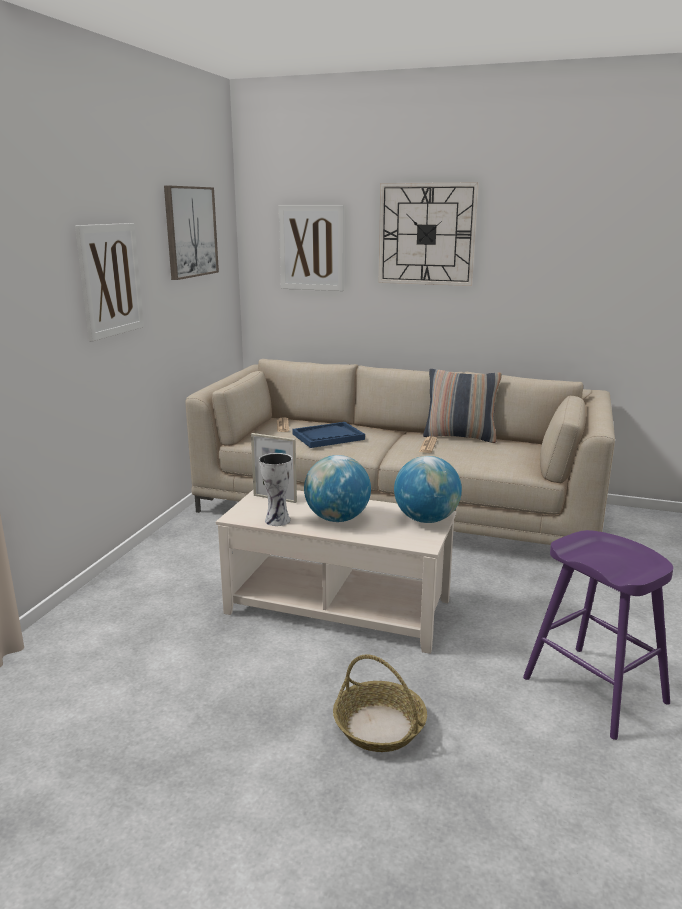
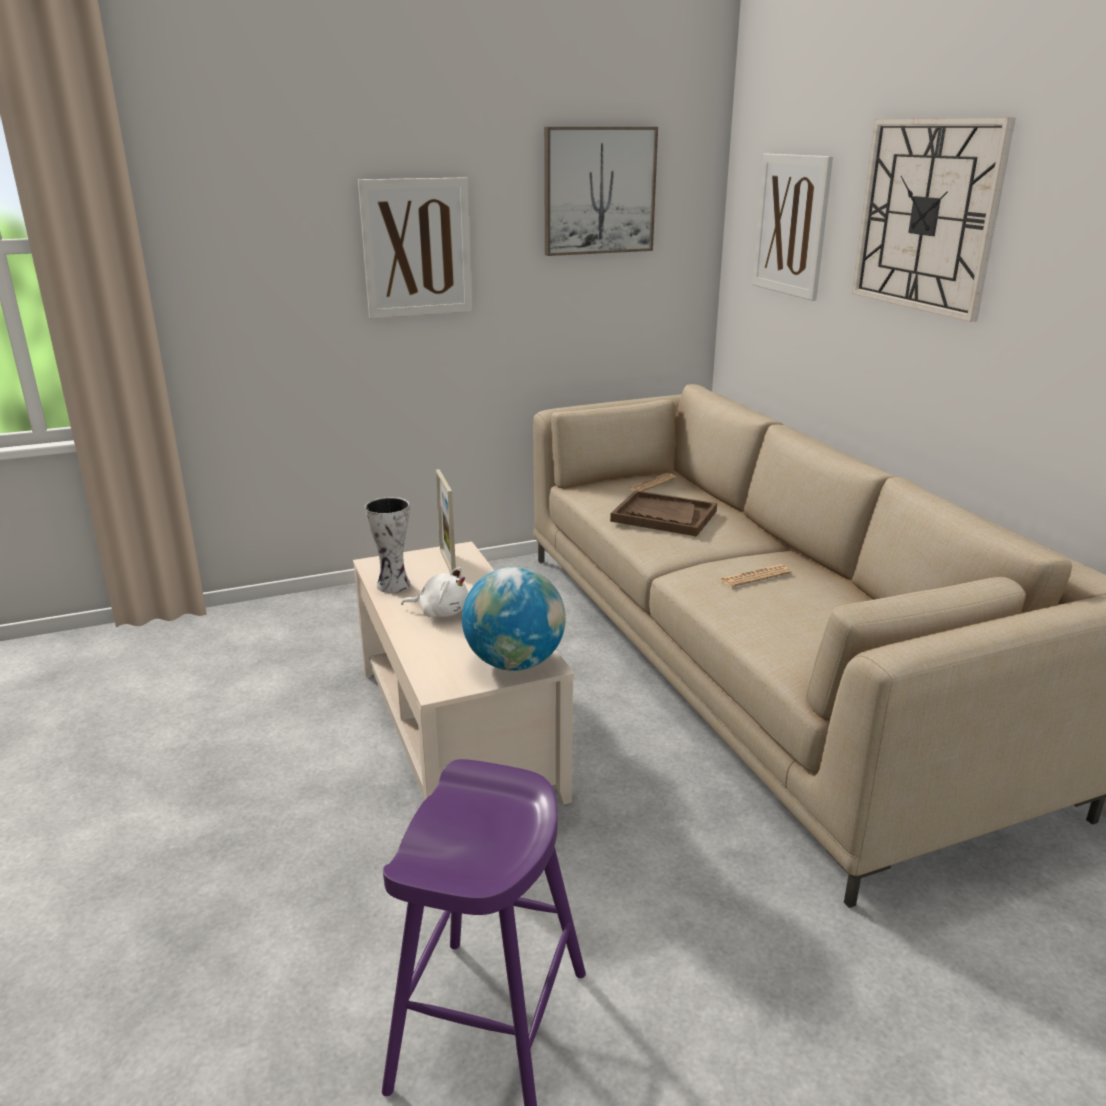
camera: 50 degrees right, 5 degrees up
(328, 437) = (663, 516): blue tray -> brown tray
(337, 519) = (441, 612): globe -> white plush toy
(380, 726) = (252, 865): basket -> none
(460, 436) = (839, 584): pillow -> none

